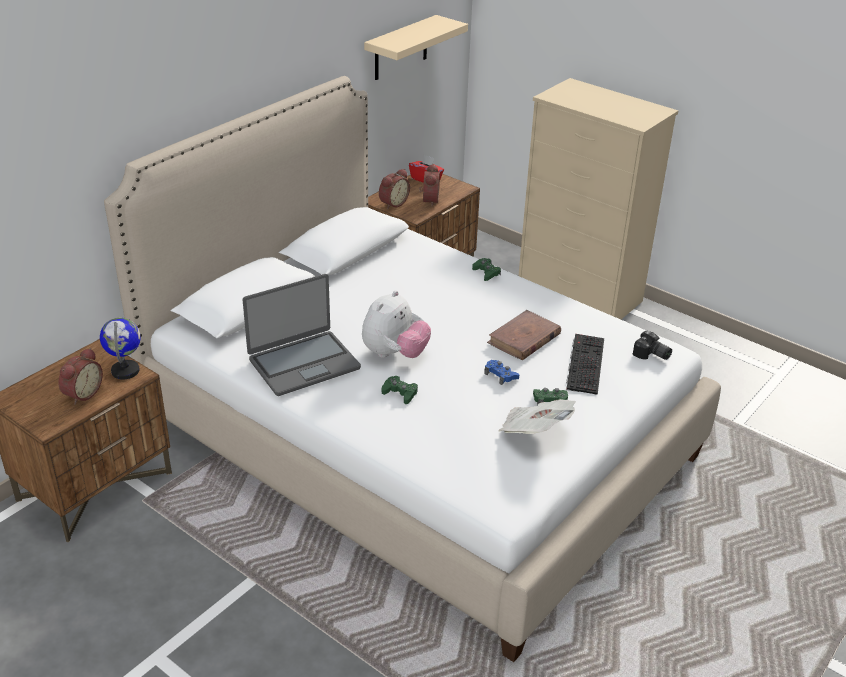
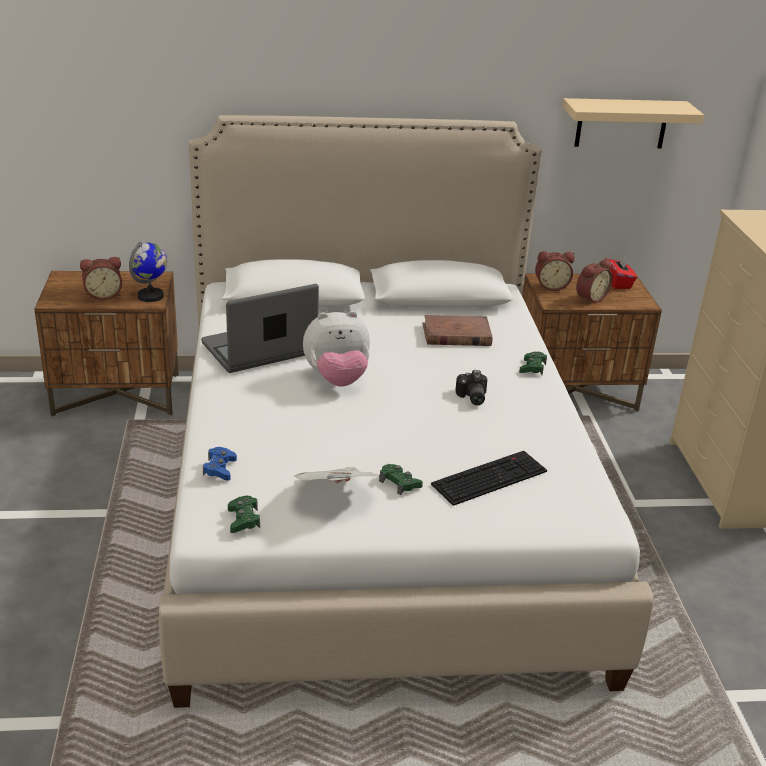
camera: 45 degrees right, 5 degrees down
(303, 363) = (259, 349): laptop -> laptop turned 135 degrees clockwise
(400, 393) = (288, 406): green game controller -> green game controller (243, 519)
(501, 375) = (393, 441): blue game controller -> blue game controller (219, 468)
(524, 339) = (468, 429): brown book -> brown book (456, 335)
(651, 355) = (572, 510): camera -> camera (471, 397)

